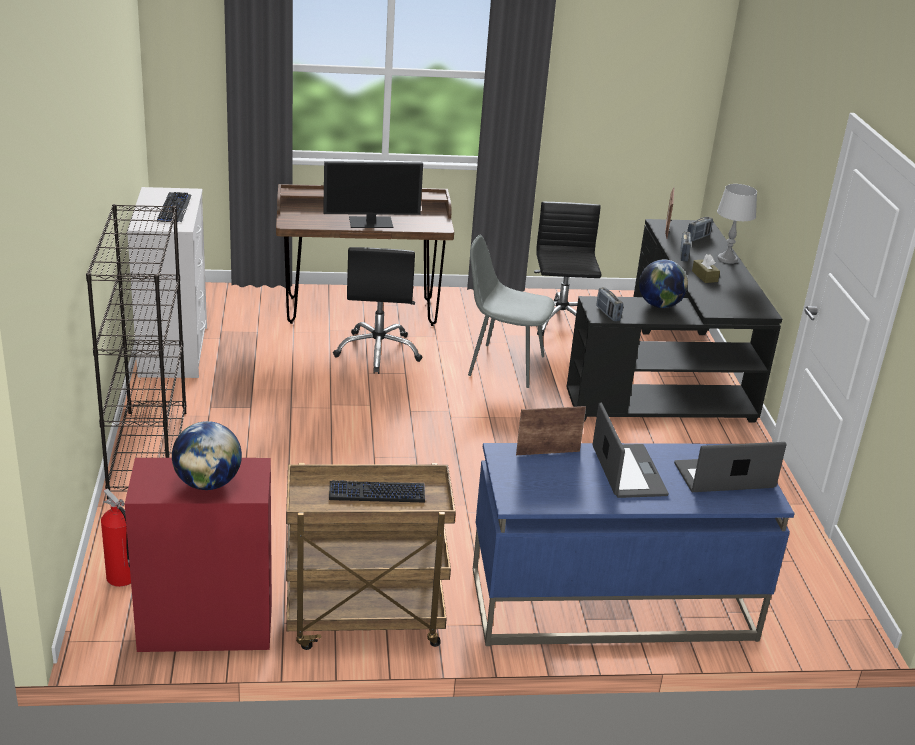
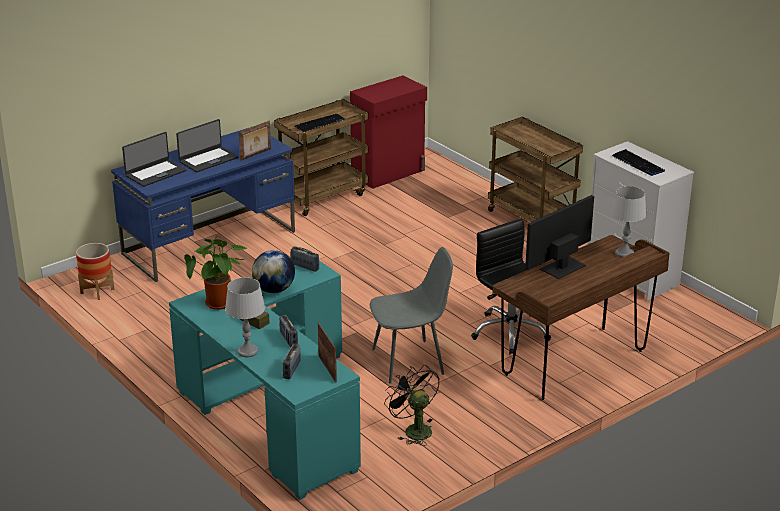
camera: 150 degrees right, 0 degrees up
(121, 578) = (450, 174): fire extinguisher -> none
(148, 453) = (532, 219): black bookcase -> brown cart
(208, 483) = (383, 88): globe -> none
(298, 213) = (624, 253): none -> grey table lamp
(560, 321) = (413, 429): black office chair -> black fan
(627, 471) = (208, 159): laptop -> laptop turned 90 degrees counterclockwise
(673, 375) = (271, 411): black desk -> turquoise desk
(730, 299) = (219, 305): none -> potted plant
(815, 587) = (97, 291): none -> planter

